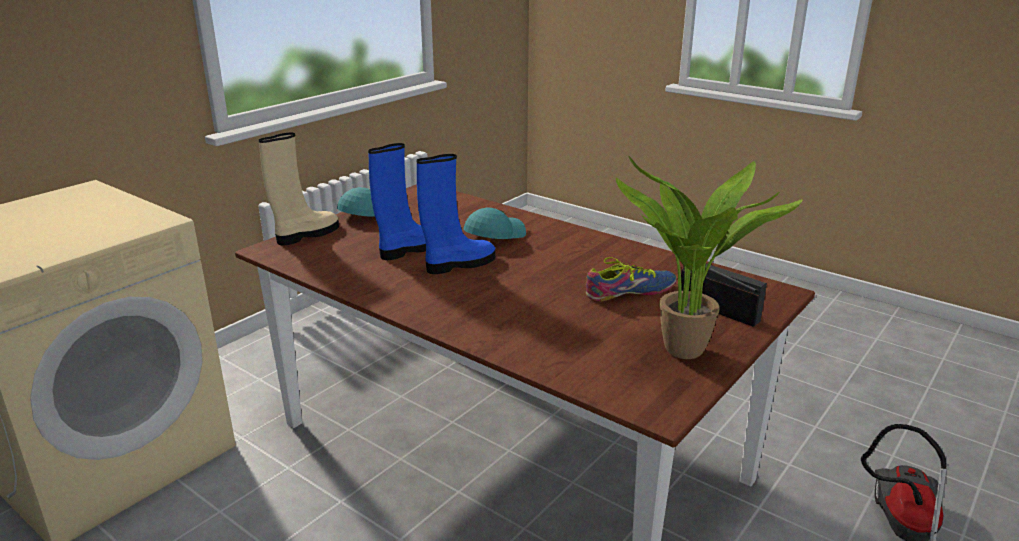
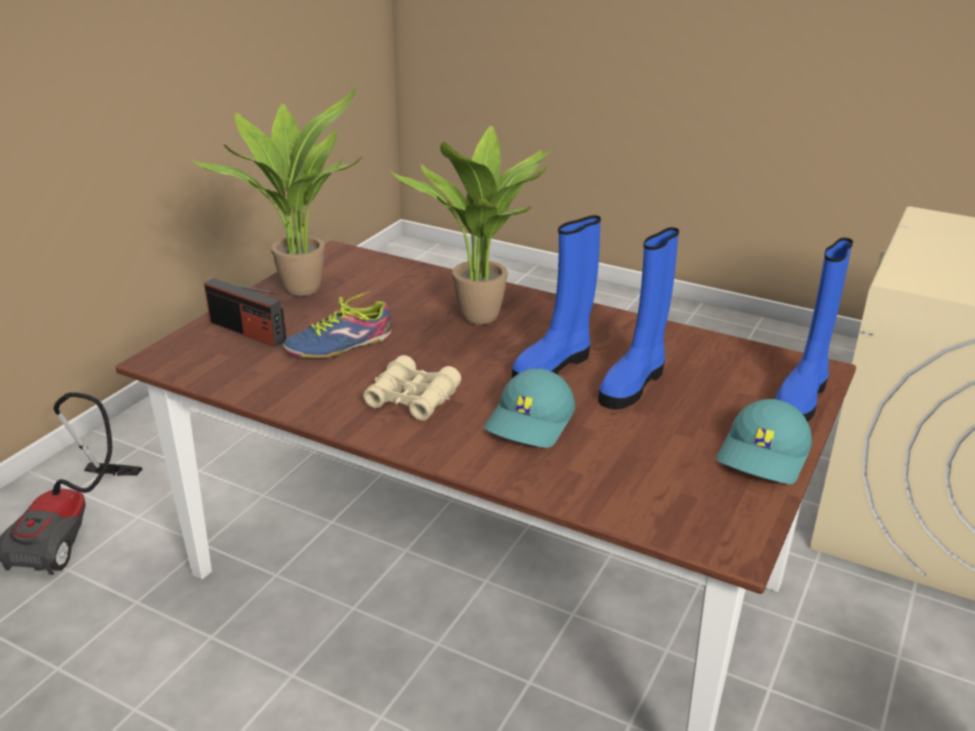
camera: 170 degrees right, 5 degrees up
(306, 235) = (801, 398): beige boot -> blue boot
(498, 303) = (484, 320): none -> potted plant
(570, 252) = (412, 398): none -> beige binoculars

